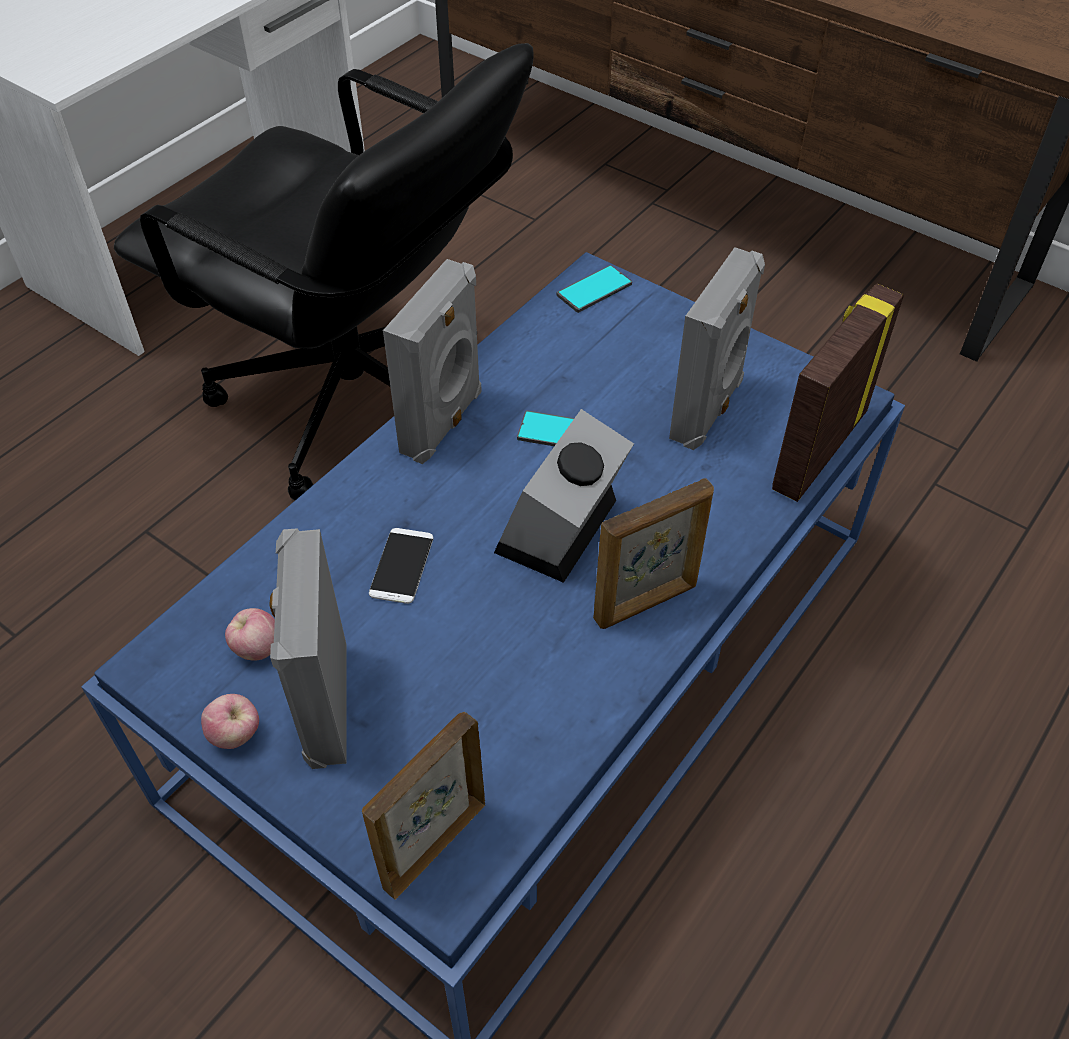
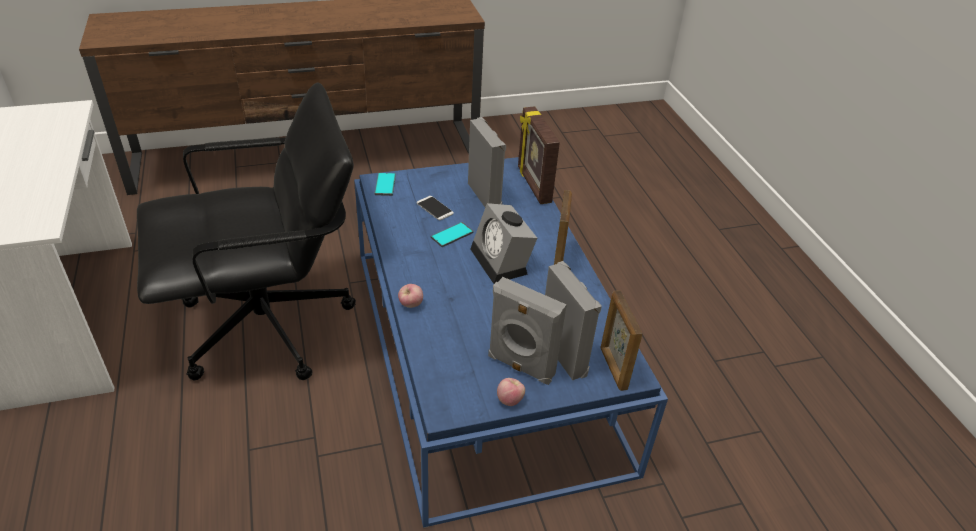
camera: 55 degrees left, 10 degrees down
(257, 648) = (470, 373): apple -> apple (411, 305)
(401, 566) = (472, 311): phone -> phone (435, 208)
(444, 423) = (408, 260): grey speaker -> grey speaker (565, 354)

